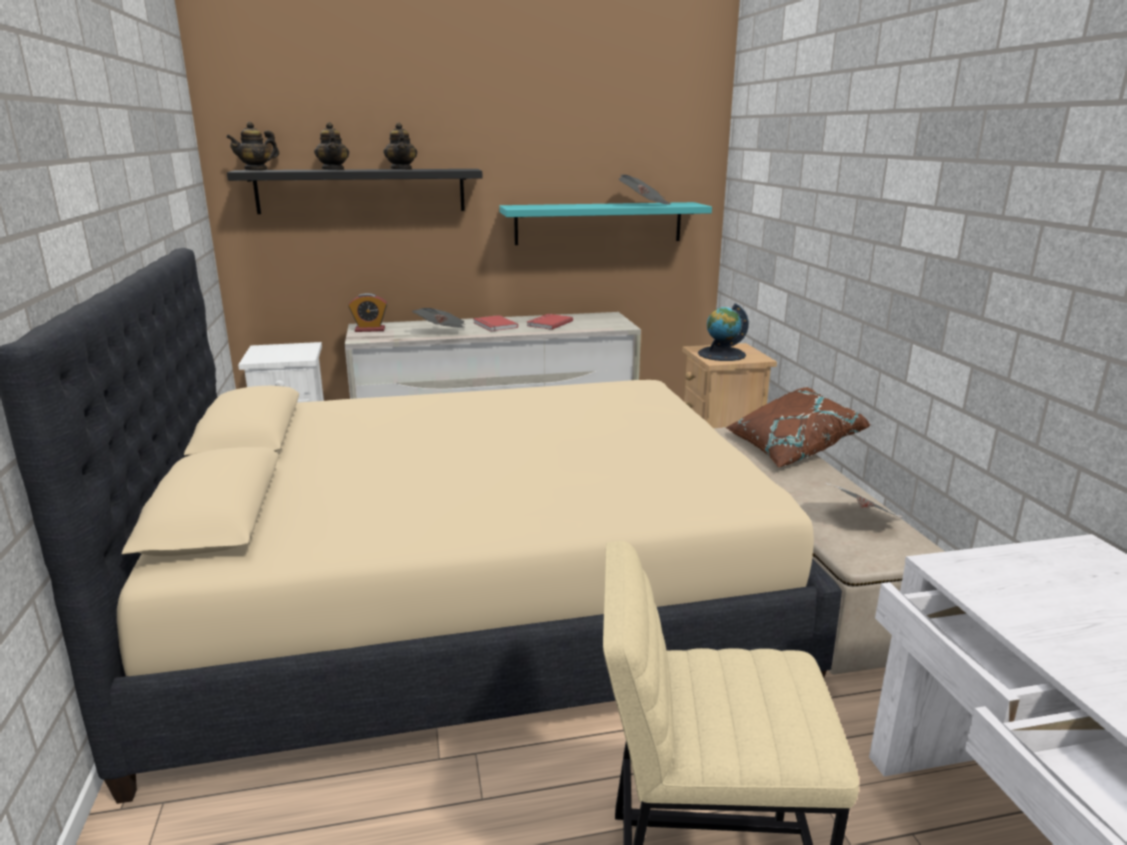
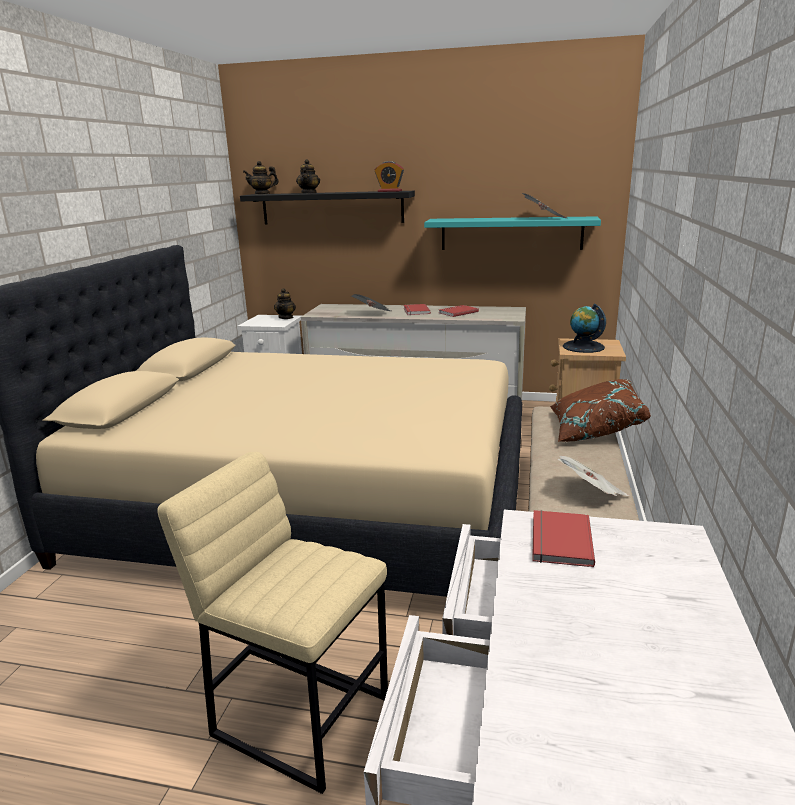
camera: 25 degrees right, 0 degrees up
(370, 329) = (328, 308): alarm clock -> alarm clock (389, 191)
(402, 169) = (355, 192): teapot -> teapot (286, 317)
(1002, 580) = (558, 540): none -> red book

